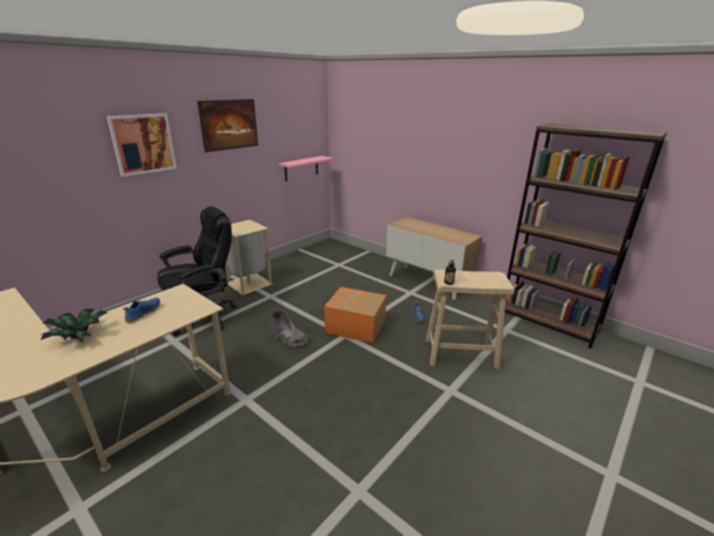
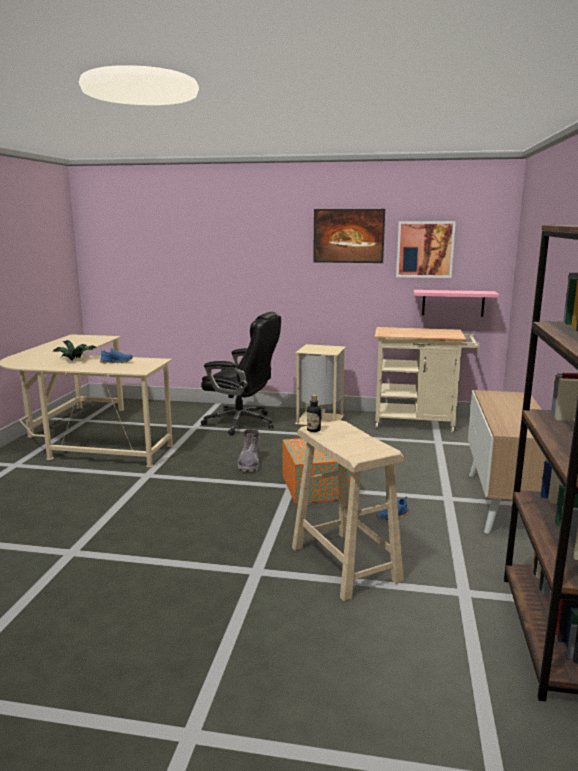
camera: 60 degrees right, 10 degrees down
(143, 144) = (253, 246): picture -> picture (425, 249)
(305, 257) = (420, 423): none -> beige cart

